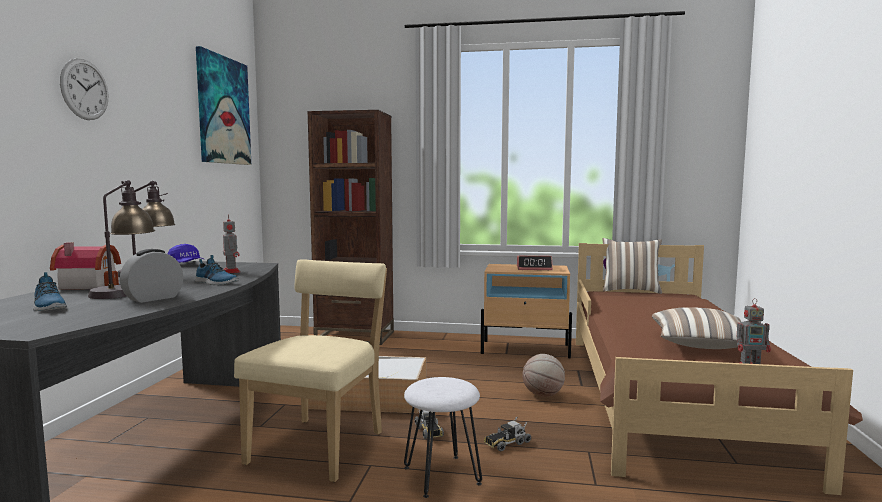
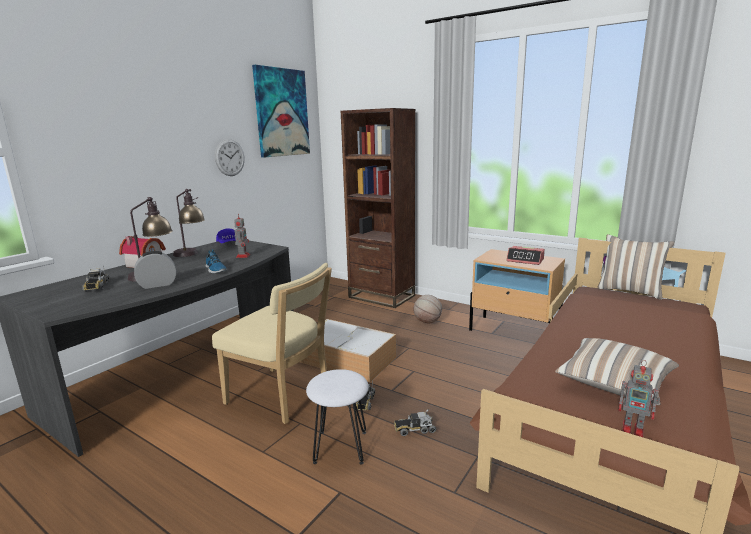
camera: 25 degrees right, 10 degrees up
(48, 307) = (96, 287): shoe -> toy truck
(85, 89) = (152, 119): wall clock -> wall clock (230, 157)
(321, 445) = (282, 396): beige chair -> beige chair turned 75 degrees clockwise
(543, 395) = (487, 386): basketball -> basketball (427, 322)

